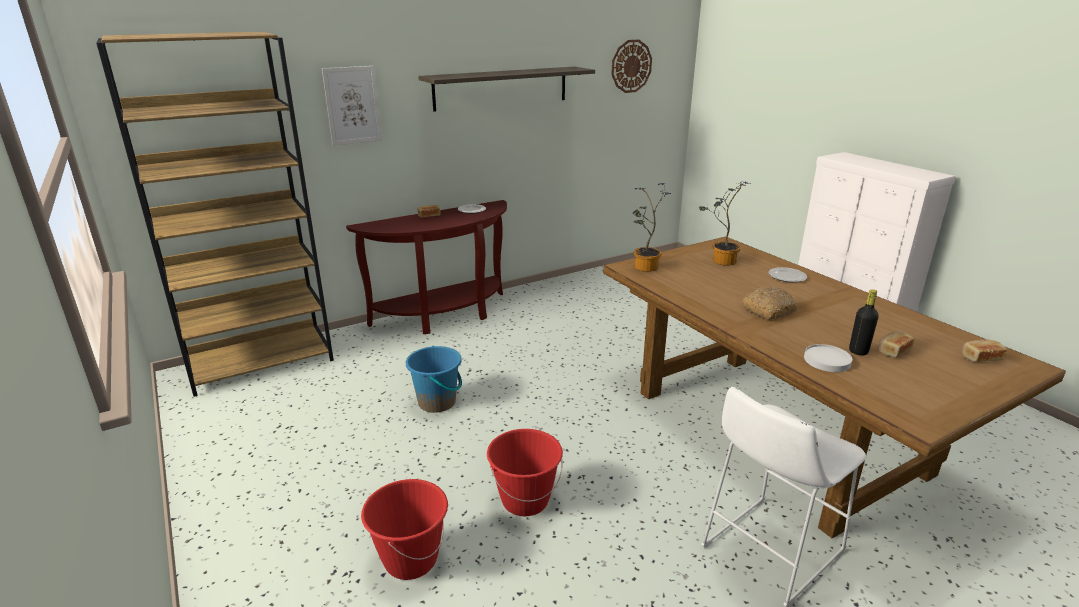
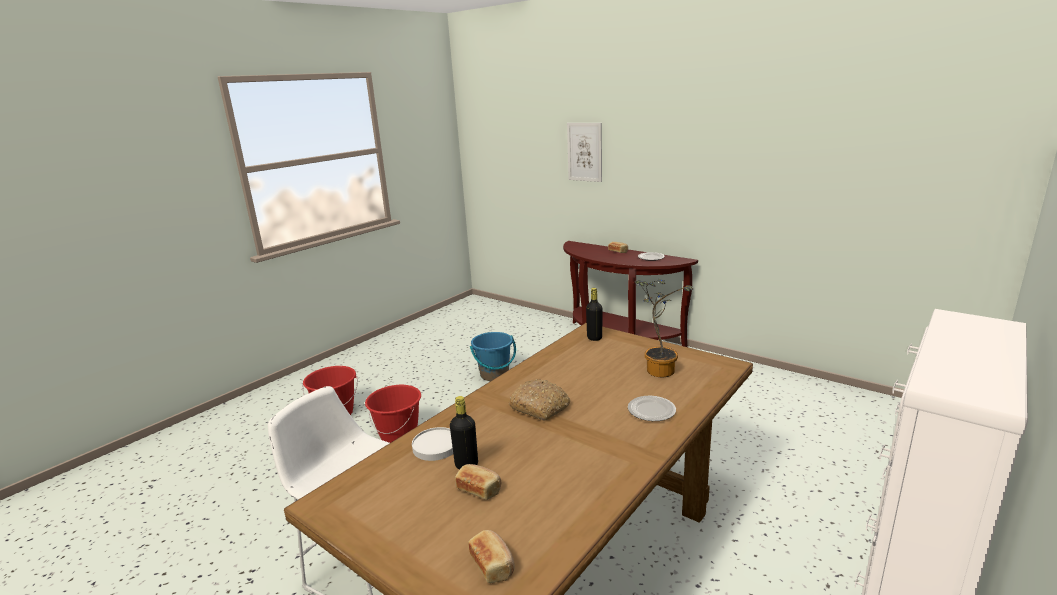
camera: 70 degrees right, 5 degrees down
(262, 362) = (501, 312): brown bookcase -> none
(501, 88) = (711, 151): shelf -> none
(631, 66) = (903, 141): wall clock -> none
(644, 268) = (594, 338): potted plant -> black bottle

